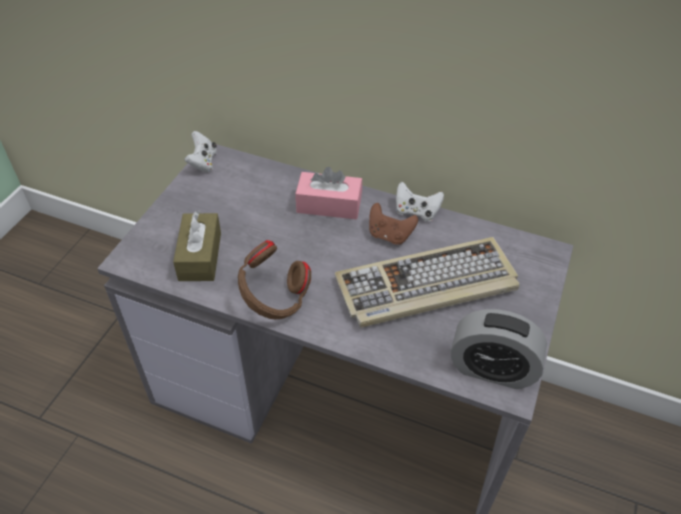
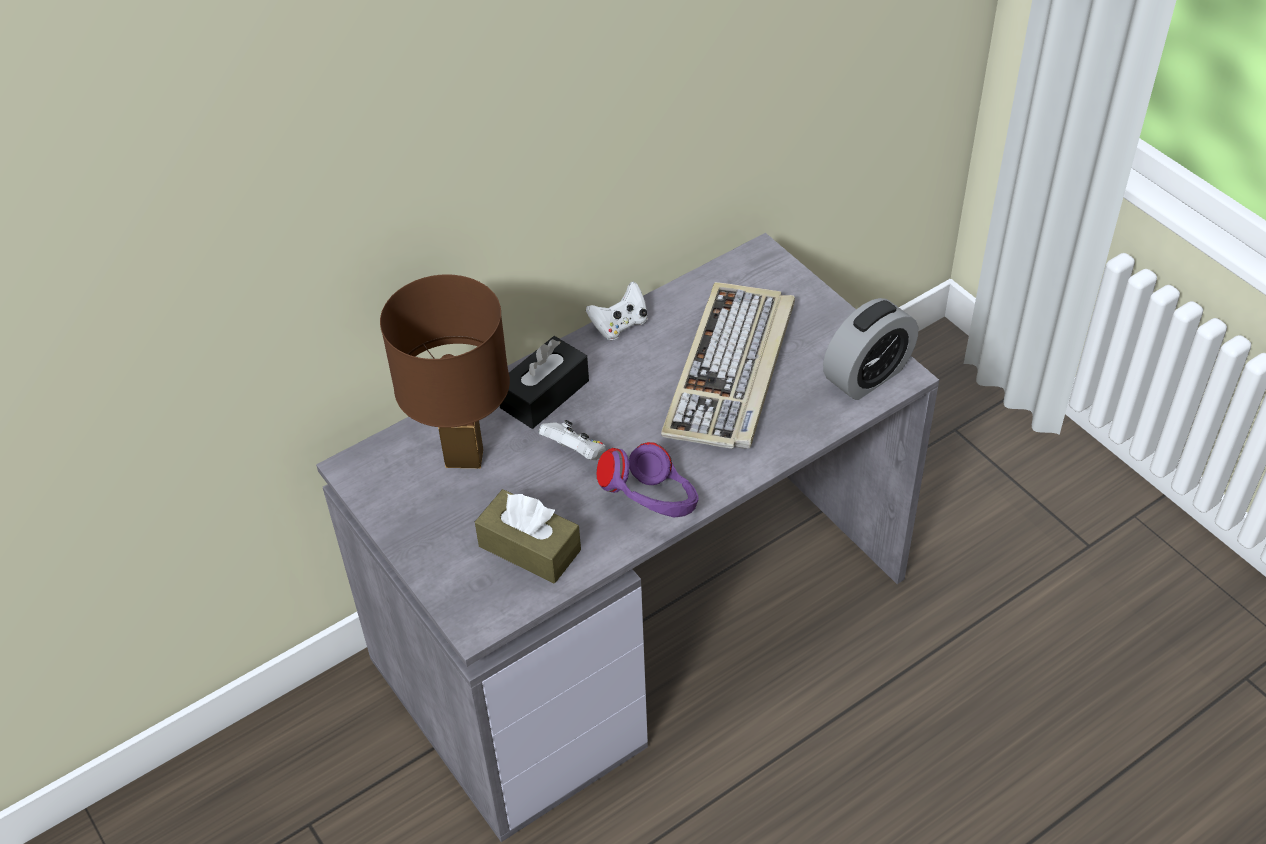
camera: 55 degrees left, 0 degrees up
(203, 162) = (358, 483): white game controller -> white game controller (576, 453)
(252, 195) = (465, 457): none -> brown table lamp
(274, 299) = (652, 505): brown headphones -> purple headphones
(329, 205) = (544, 394): pink tissue box -> black tissue box
(389, 235) = (636, 365): brown game controller -> none

